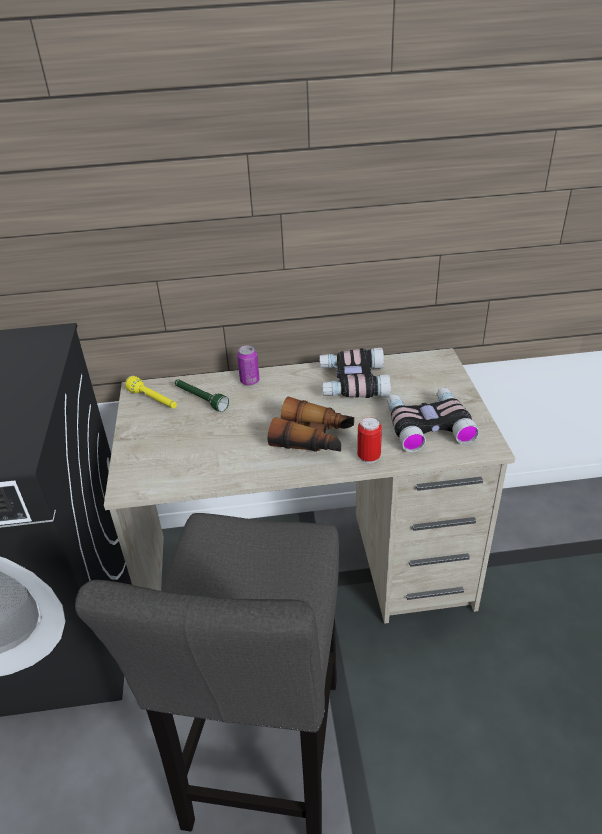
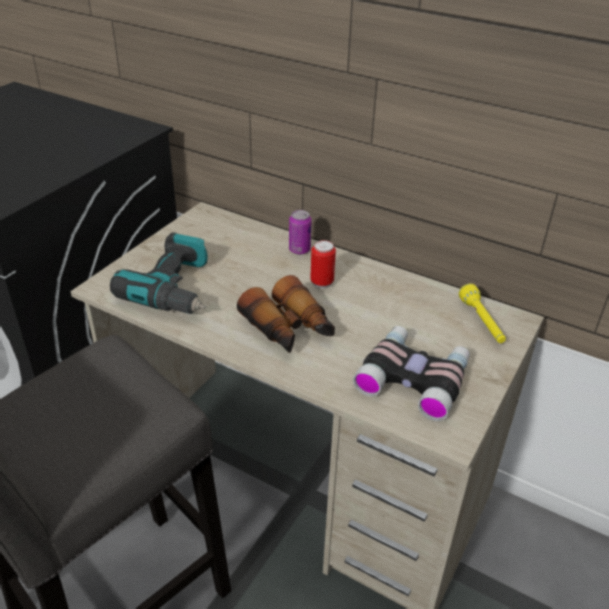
camera: 35 degrees right, 0 degrees up
(153, 400) = (204, 228): yellow flashlight -> yellow flashlight (482, 322)
(192, 456) = (176, 288): none -> power drill
(200, 399) = (240, 245): green flashlight -> none
(352, 382) = (391, 297): binoculars -> none
(368, 457) = (316, 375): can -> can (322, 283)

